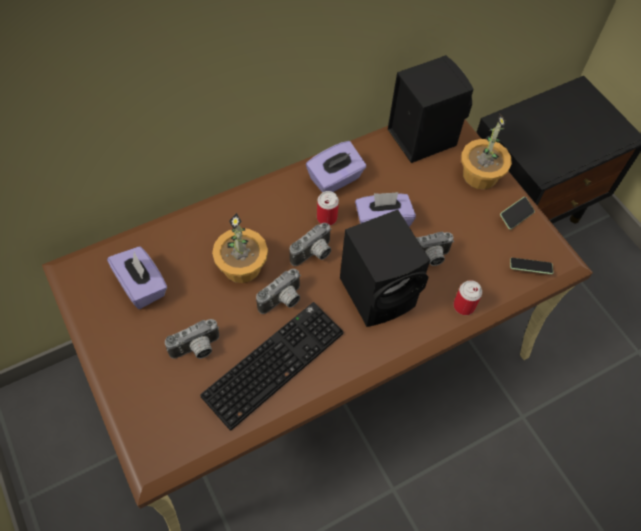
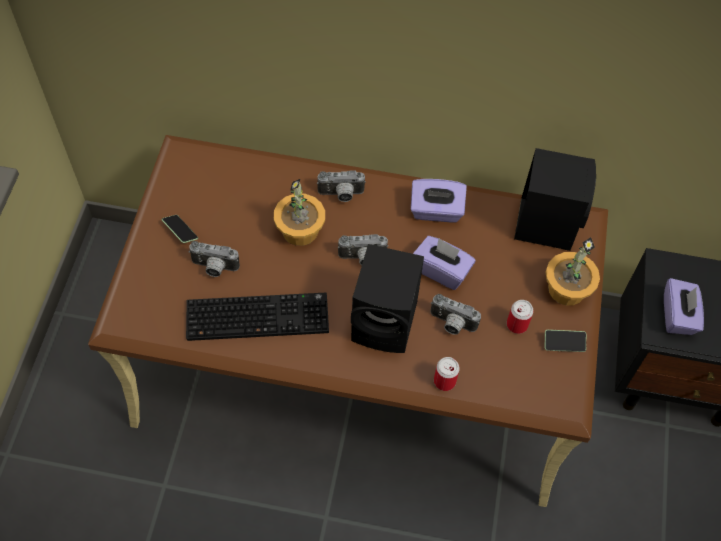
camera: 40 degrees right, 0 degrees up
(142, 286) = (217, 196): purple tissue box -> purple tissue box (678, 316)
(283, 301) = (306, 277): camera -> camera (341, 195)
(326, 218) = (400, 237): can -> can (517, 324)
(529, 269) = (531, 393): phone -> phone (180, 232)

